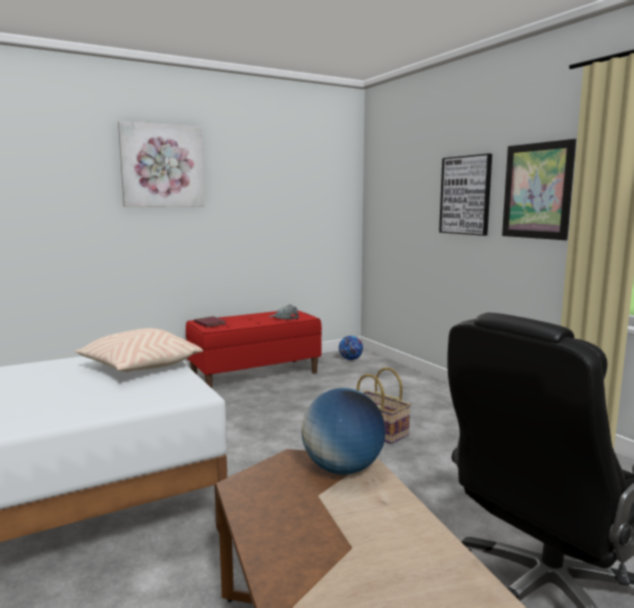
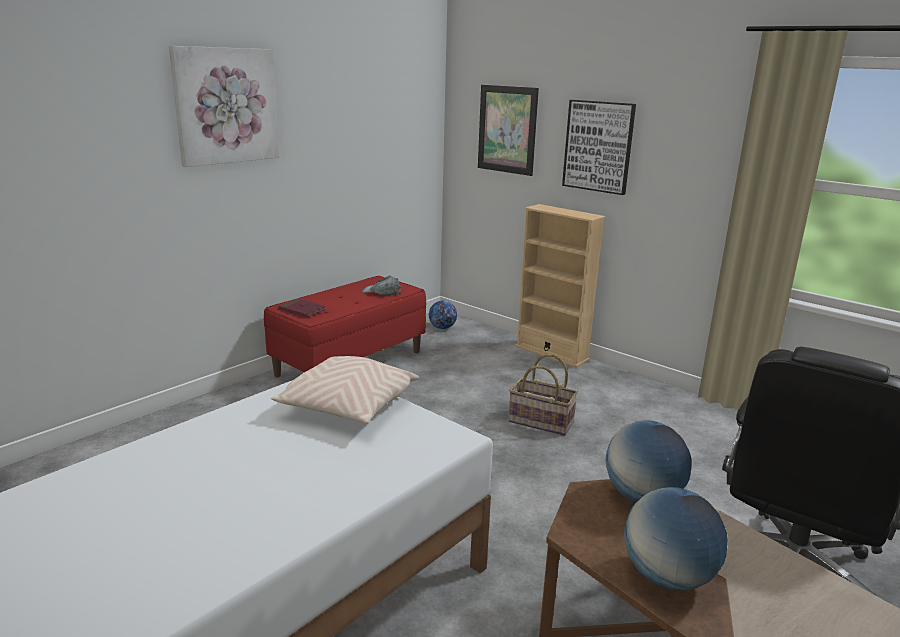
camera: 20 degrees left, 10 degrees up
(291, 533) = (667, 577): none -> globe
(432, 384) = (551, 353): none -> beige bookcase
(537, 191) = (690, 153): picture -> picture (507, 129)

